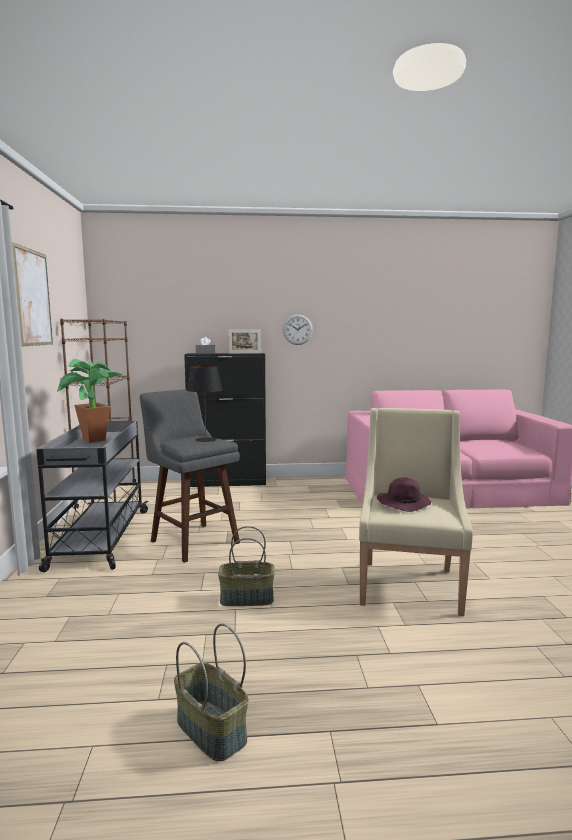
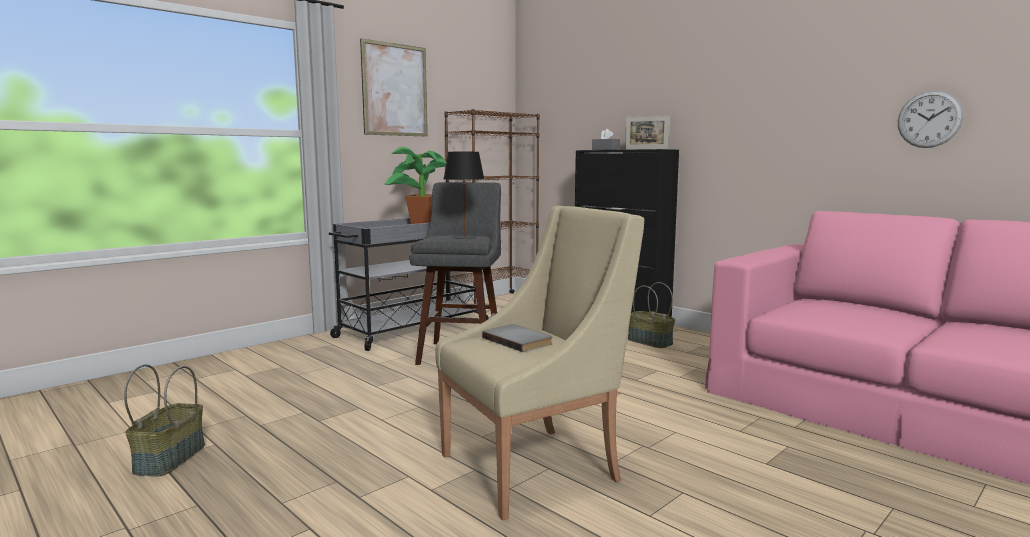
camera: 50 degrees right, 0 degrees up
(246, 599) = (383, 405): basket -> basket (649, 342)
(297, 329) = (727, 114): wall clock -> wall clock (929, 119)
(404, 503) = (519, 340): purple hat -> grey book

